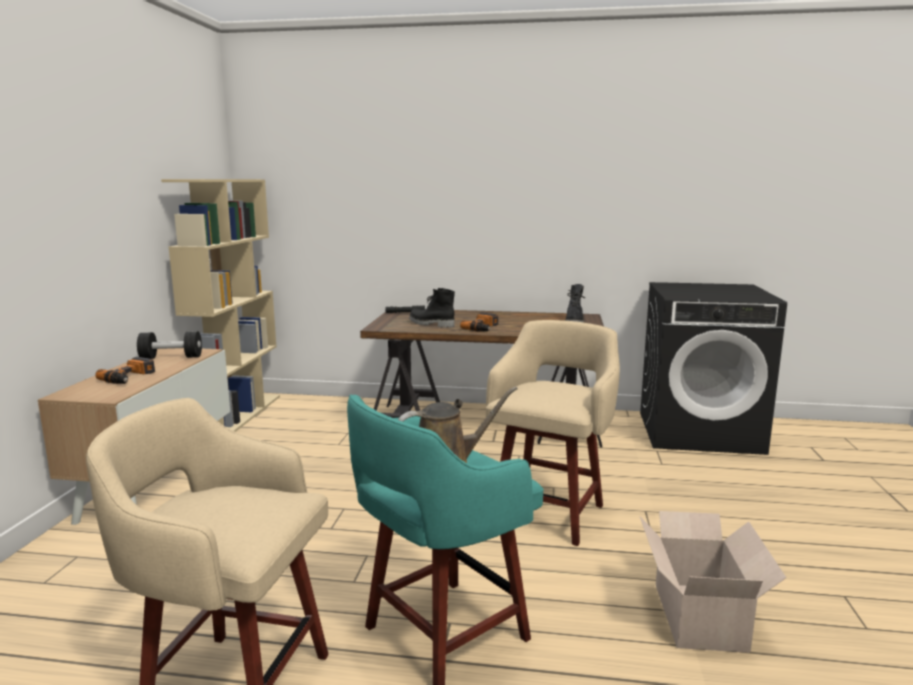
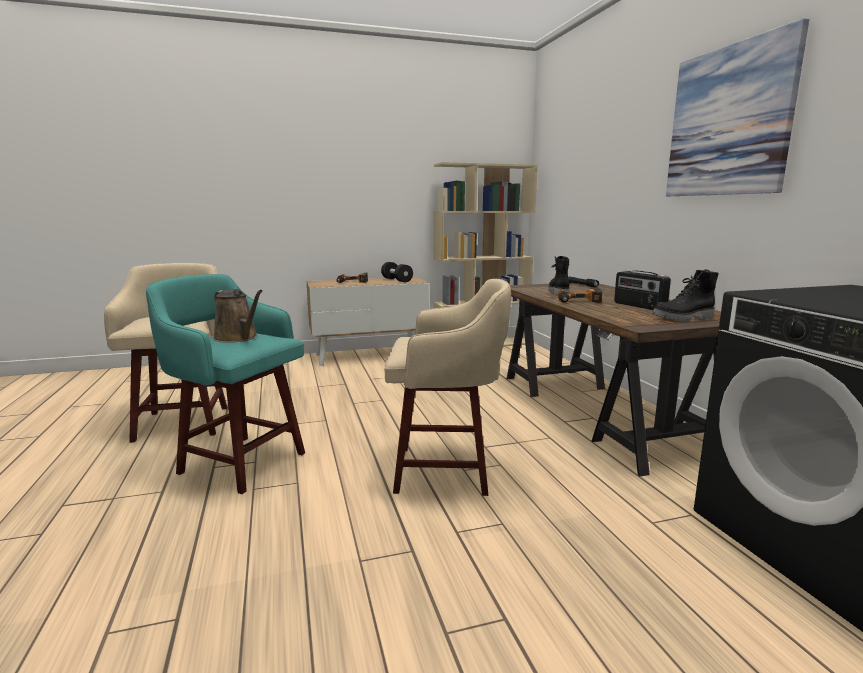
camera: 65 degrees right, 0 degrees up
(521, 321) = (639, 306): none -> radio
(539, 169) = (728, 121): none -> picture
(699, 614) = (302, 578): cardboard box -> none

